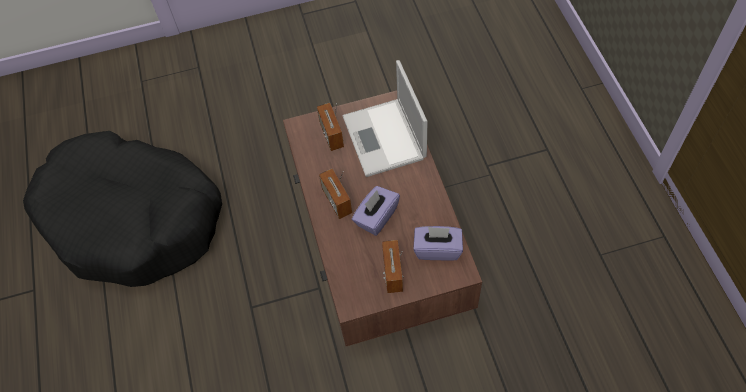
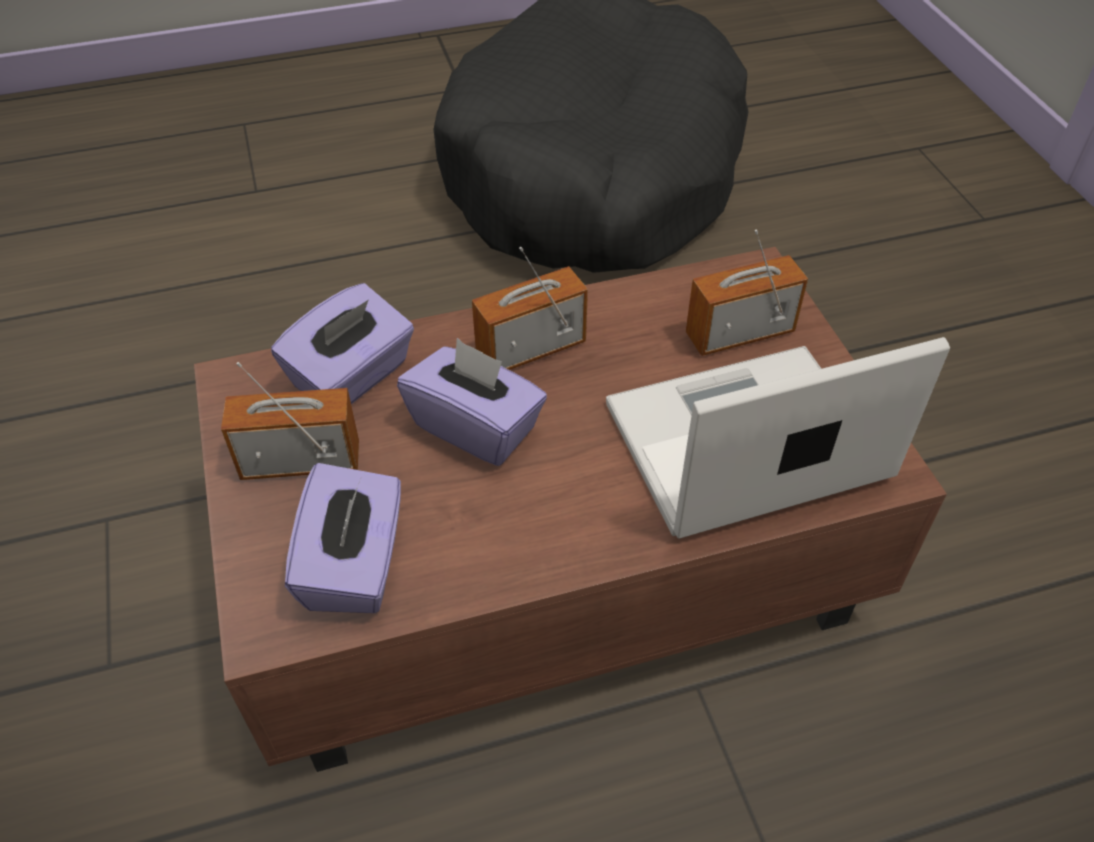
camera: 85 degrees right, 10 degrees down
(349, 261) = (352, 376): none -> purple tissue box

